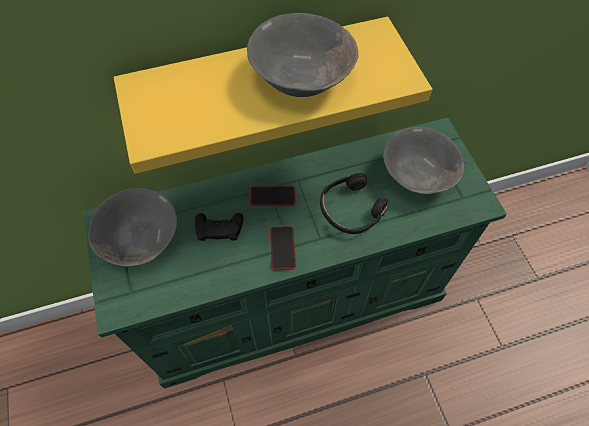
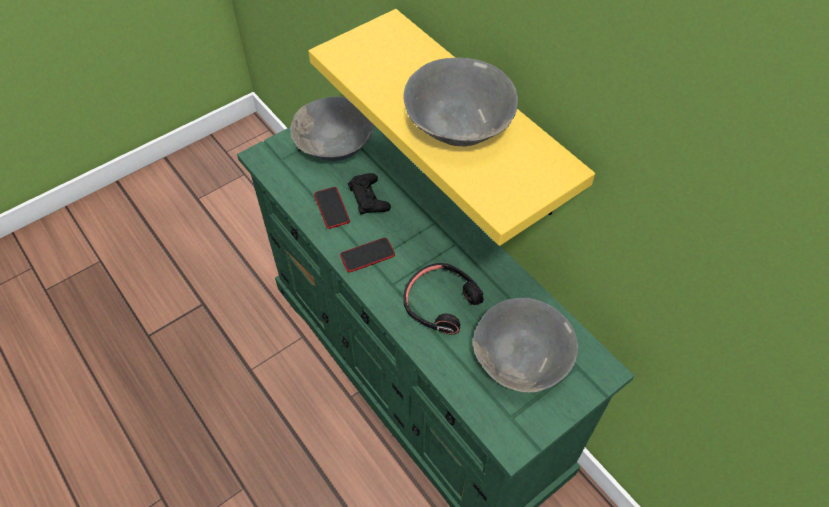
camera: 70 degrees right, 5 degrees down
(272, 196) = (425, 228): phone -> phone (331, 208)

